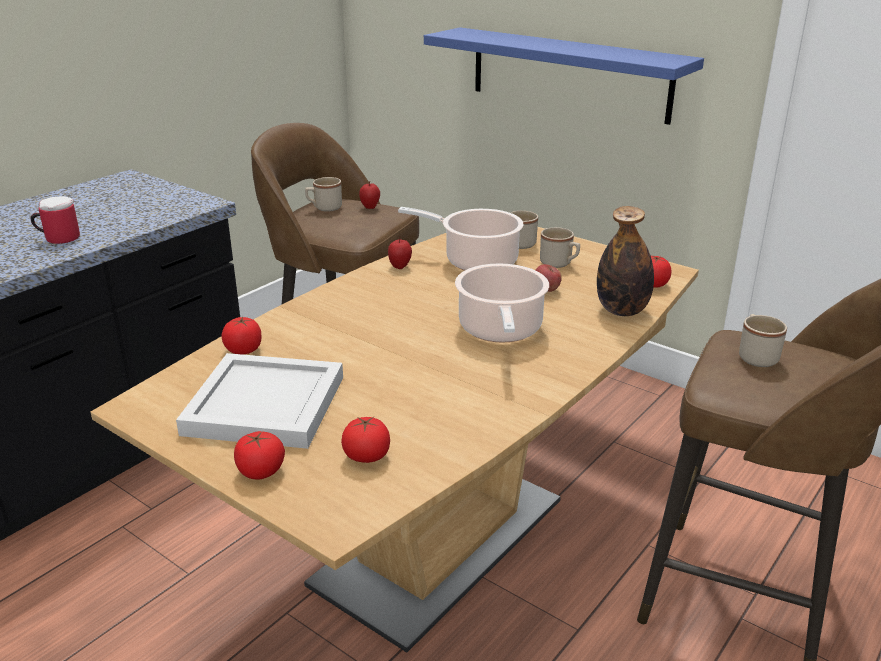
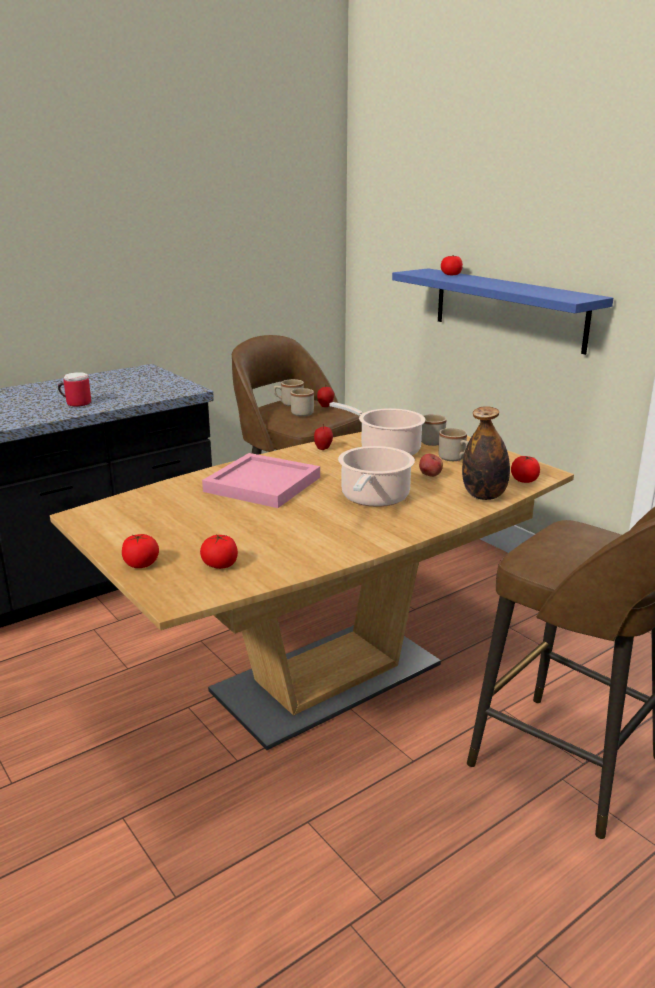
camera: 15 degrees right, 5 degrees down
(243, 350) = (173, 490): tomato -> tomato (451, 275)
(266, 406) = (168, 526): white tray -> none
(355, 328) = (263, 485): none -> pink tray
(756, 356) = (576, 538): beige mug -> beige mug (303, 412)

